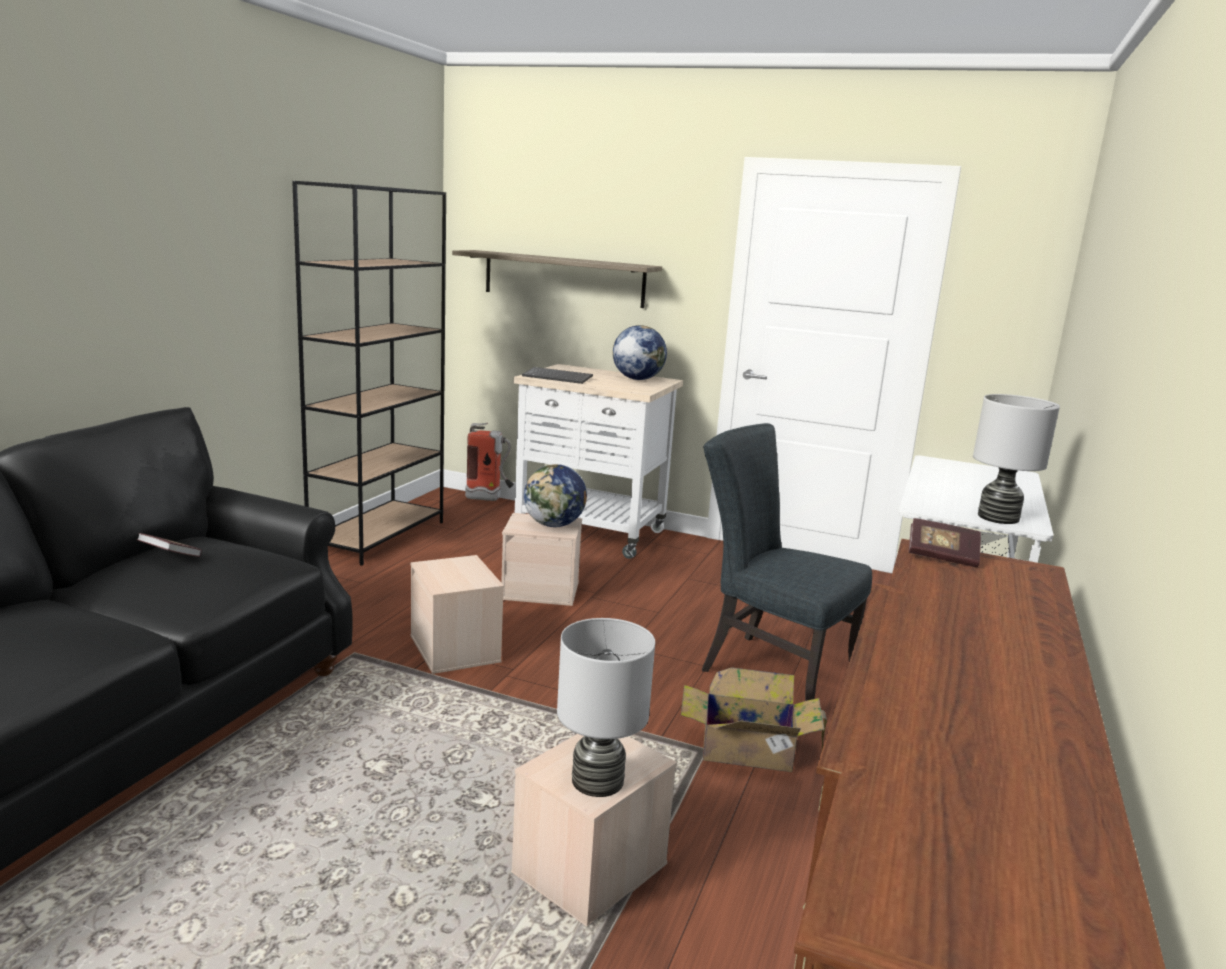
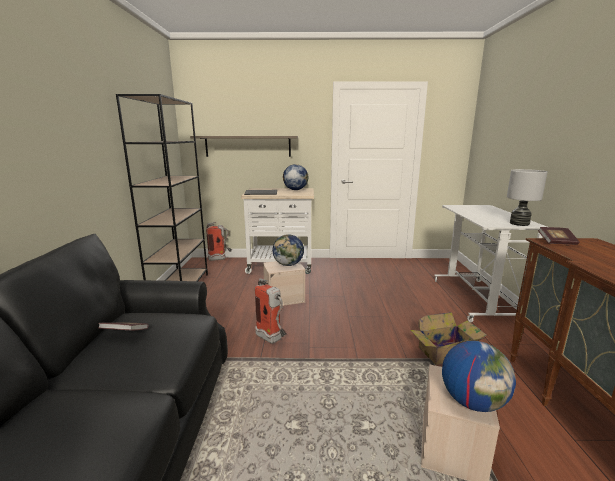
camera: 20 degrees left, 0 degrees up
(456, 649) = (272, 340): beige storage box -> fire extinguisher
(598, 781) = (472, 402): grey table lamp -> globe
(768, 669) = (412, 311): grey chair -> none

